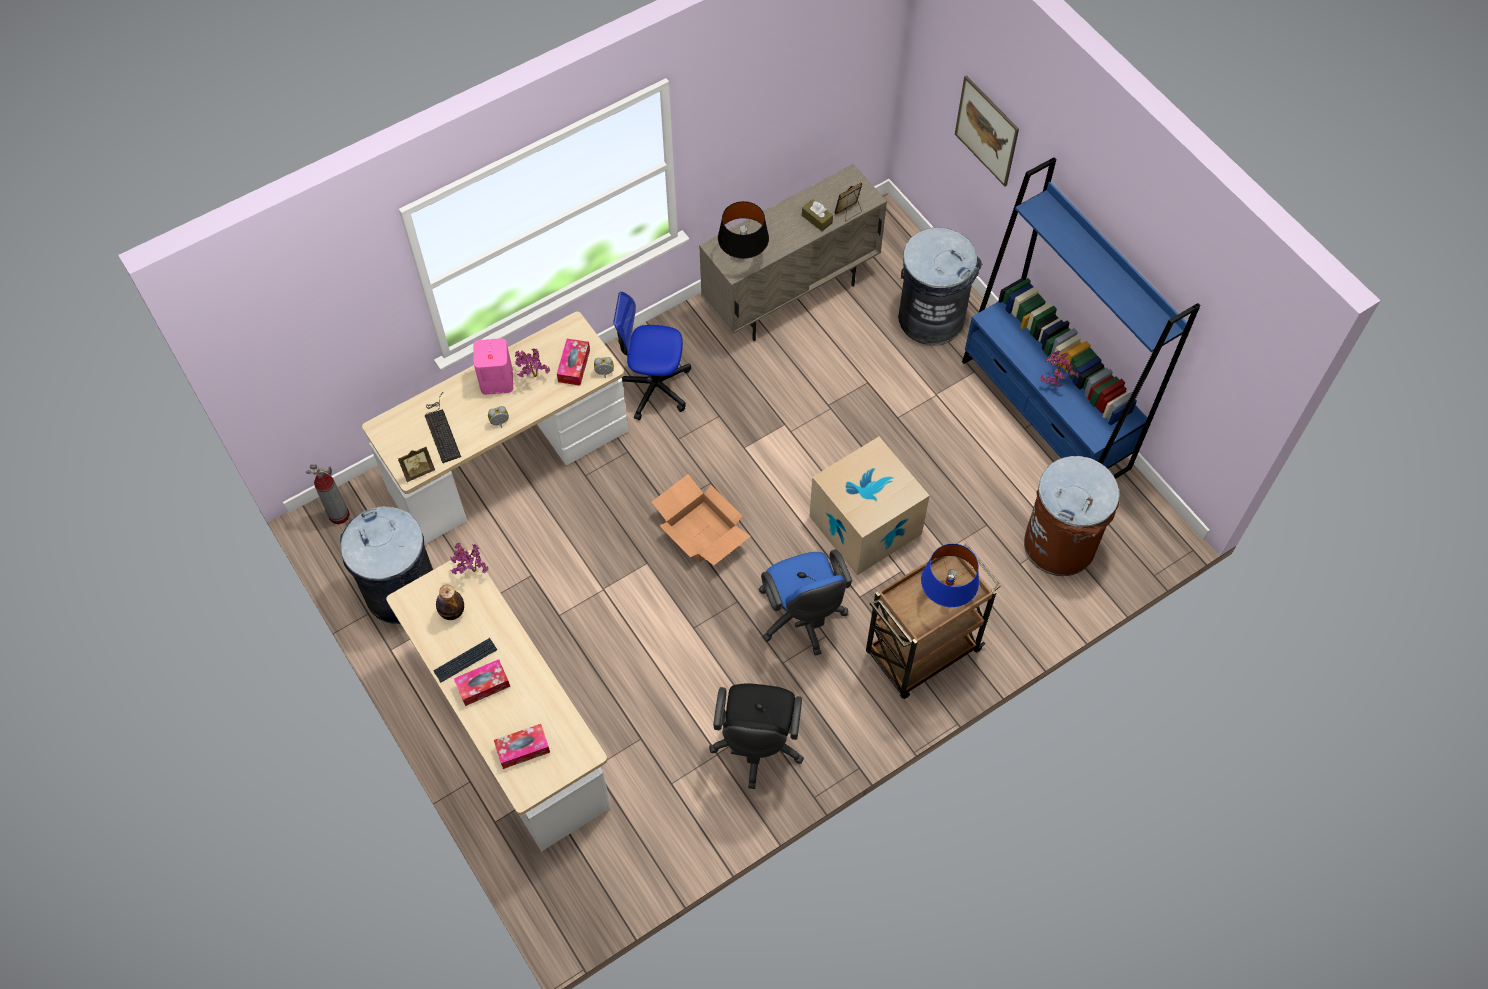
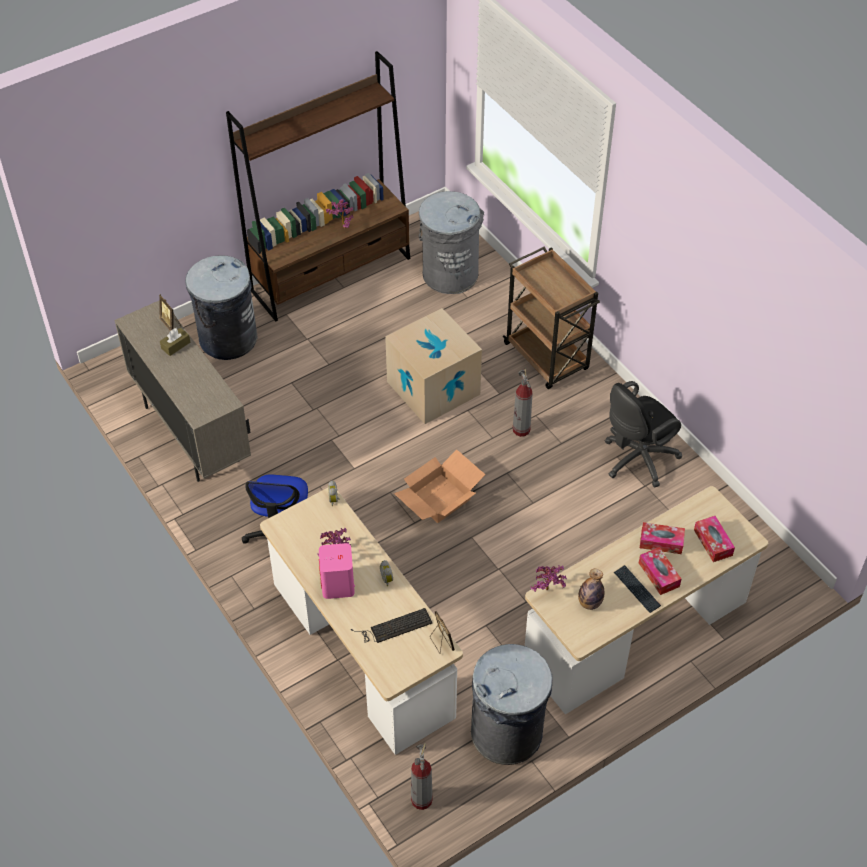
camera: 90 degrees left, 10 degrees down
(574, 366) = (324, 523): tissue box -> tissue box (661, 542)
(743, 258) = (214, 397): black table lamp -> none
(756, 747) = (636, 460): black office chair -> black office chair turned 135 degrees clockwise
(802, 619) = (521, 430): blue office chair -> fire extinguisher
(945, 597) = (554, 278): blue table lamp -> none
(986, 131) = (154, 179): picture -> none
(1045, 415) = (331, 274): blue bookcase -> brown bookcase
(1060, 544) = (450, 274): brown trash can -> grey trash can

